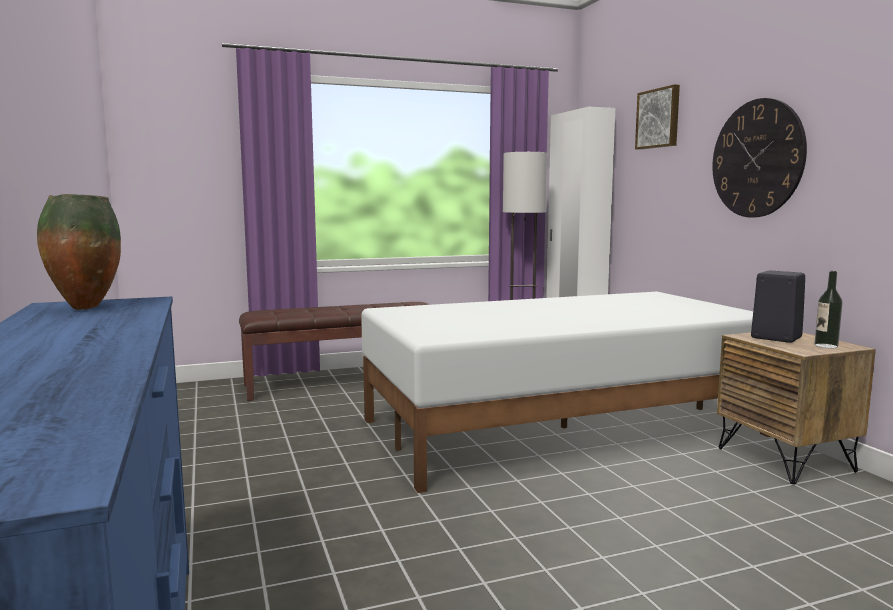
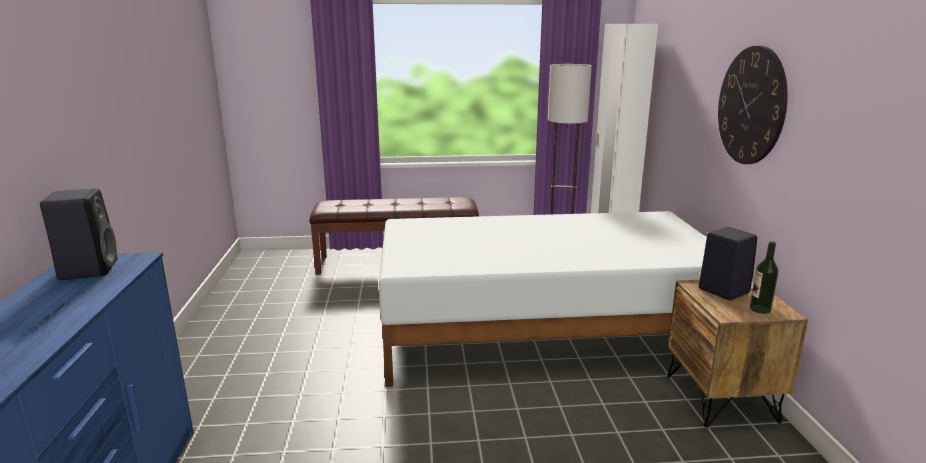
camera: 15 degrees right, 10 degrees up
(85, 308) = (89, 269): vase -> black speaker
(659, 118) = (688, 43): picture -> none

